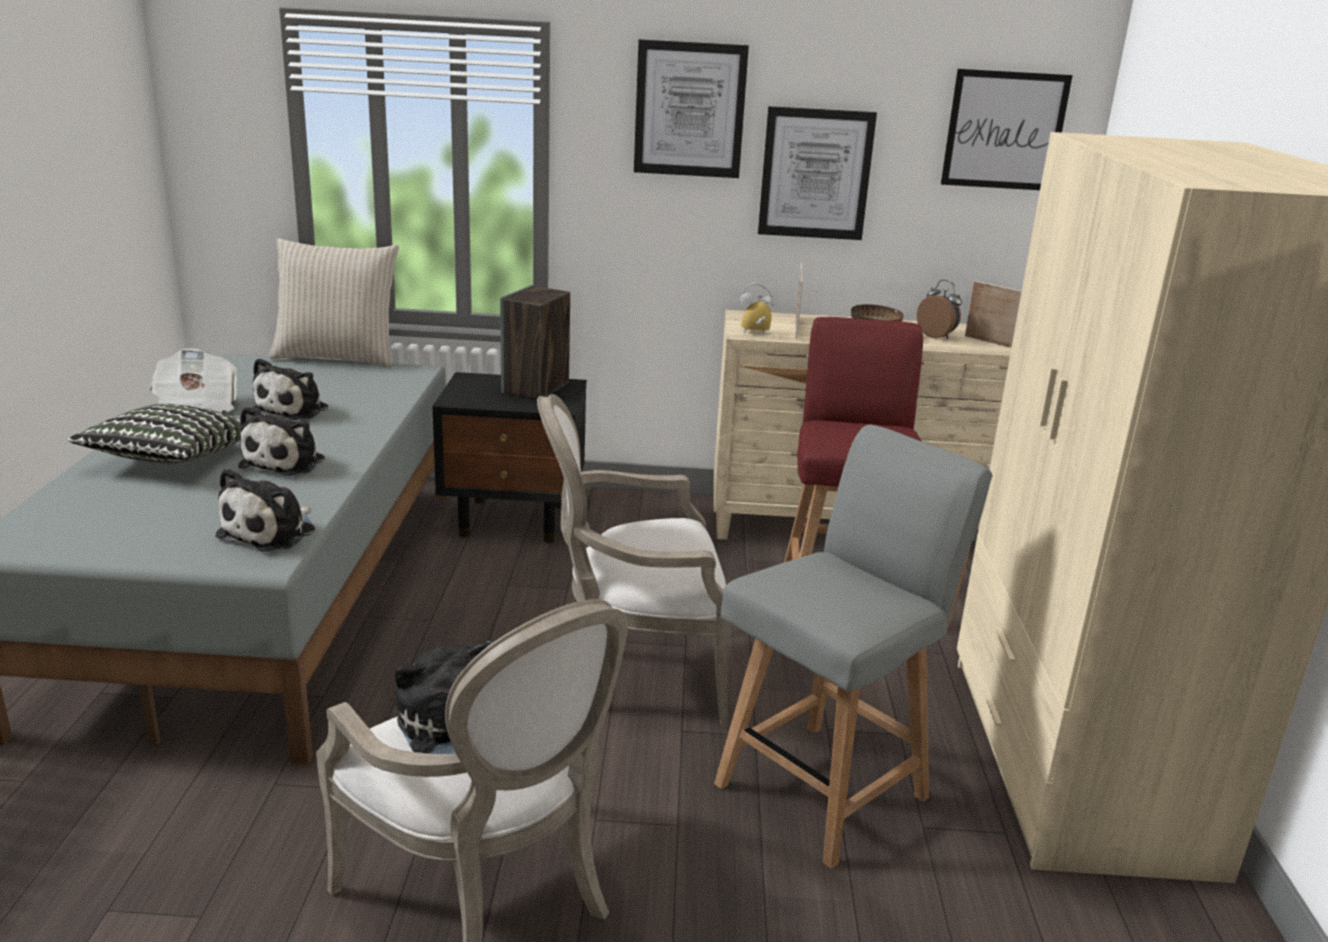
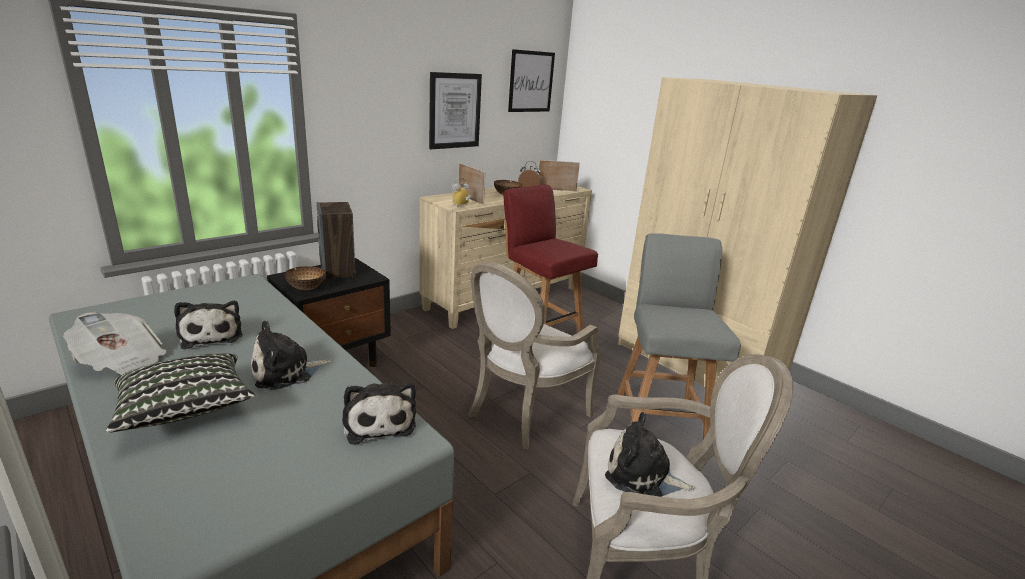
camera: 45 degrees left, 0 degrees up
(286, 462) = (286, 372): plush toy -> plush toy turned 90 degrees clockwise
(337, 357) = (167, 289): beige pillow -> none
(466, 397) = (307, 288): none -> bowl
(689, 109) = (388, 75): picture -> none

